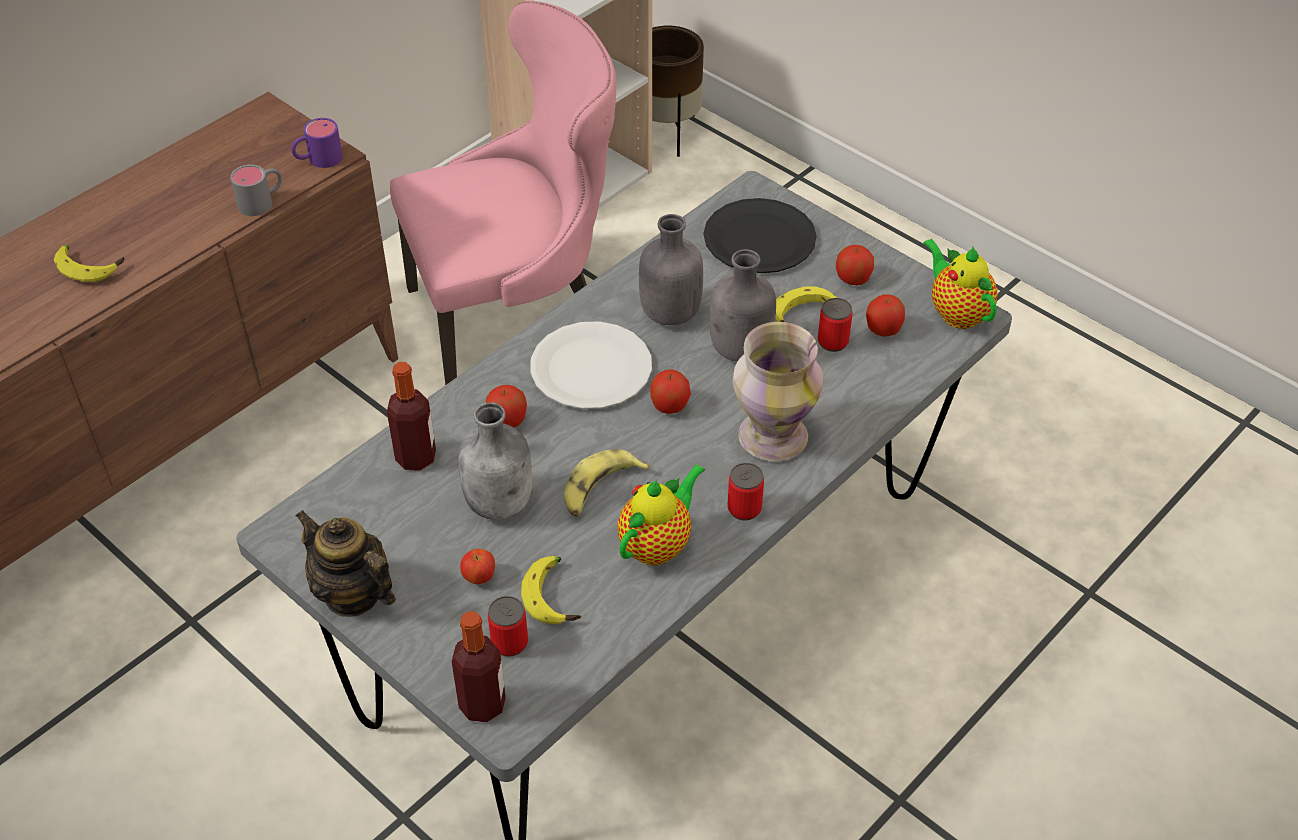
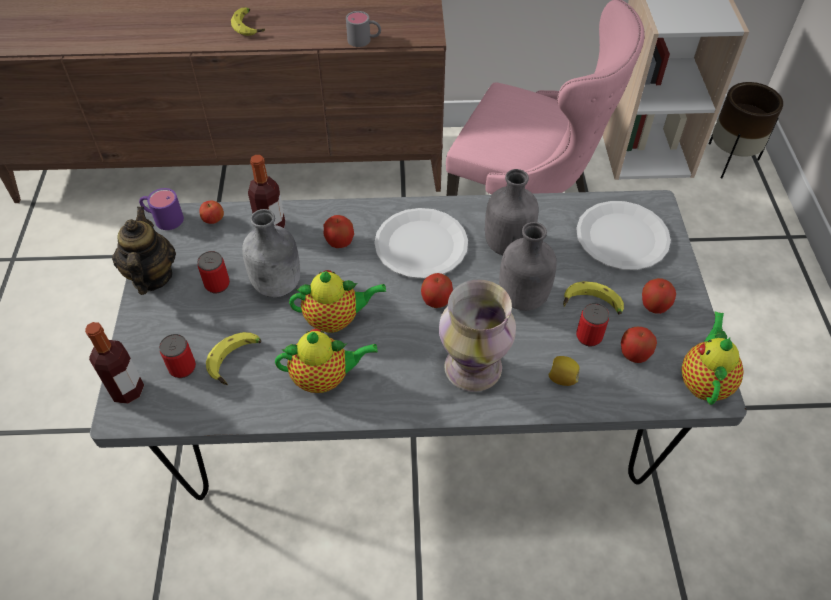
camera: 45 degrees right, 5 degrees up
(318, 159) = (418, 34): purple mug -> purple mug (163, 218)
(479, 577) = (216, 318): apple -> apple (213, 220)
(600, 489) = (336, 319): banana -> teapot
(744, 508) = (399, 398): can -> can (217, 284)
(759, 239) = (622, 237): black plate -> white plate
(852, 390) = (562, 378): none -> lemon

